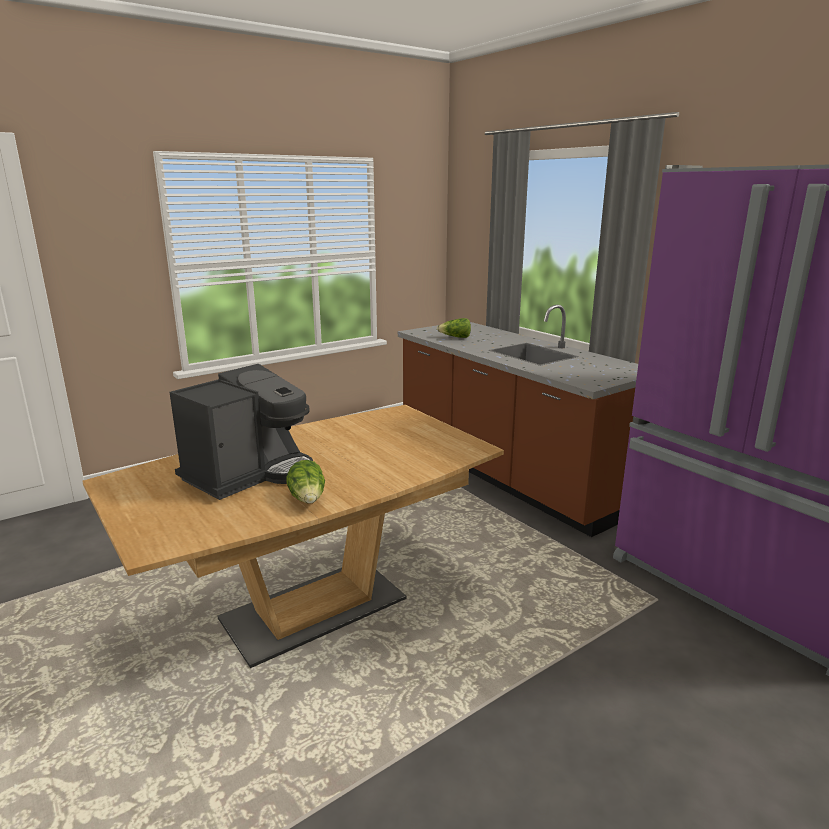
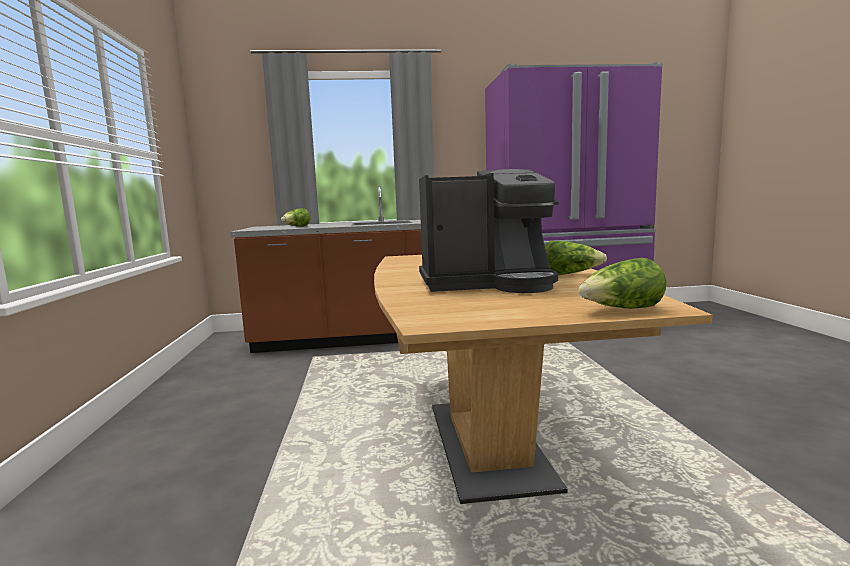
camera: 60 degrees left, 10 degrees down
(142, 534) = (622, 310): none -> lettuce
(249, 473) = (488, 284): coffee machine -> coffee machine turned 105 degrees clockwise

